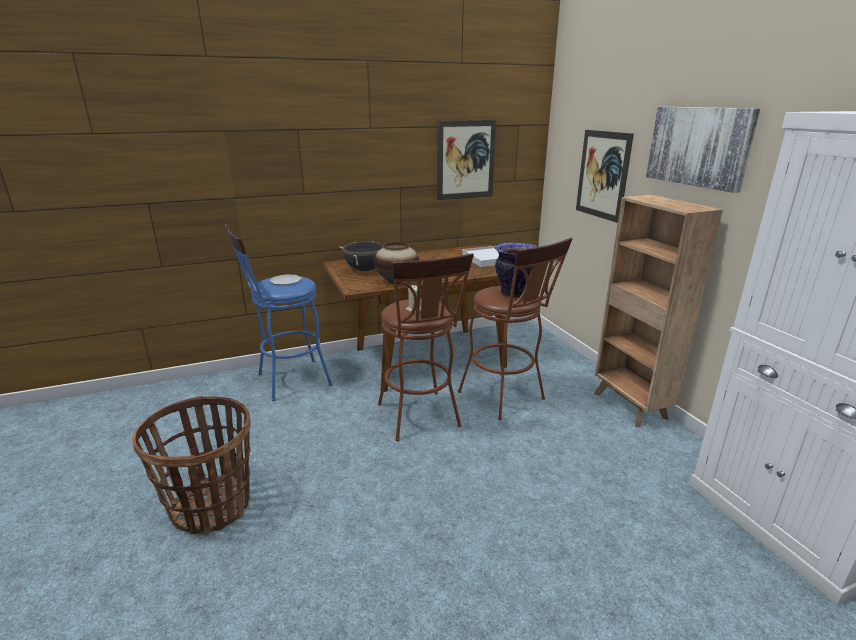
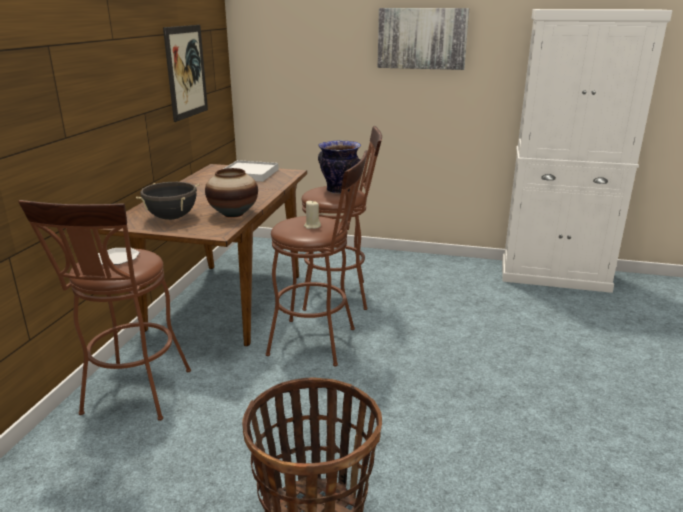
camera: 55 degrees left, 0 degrees up
(287, 381) = (134, 397): blue stool -> brown stool
(602, 175) = (320, 72): picture -> none
(630, 406) = (411, 259): brown bookcase -> none

